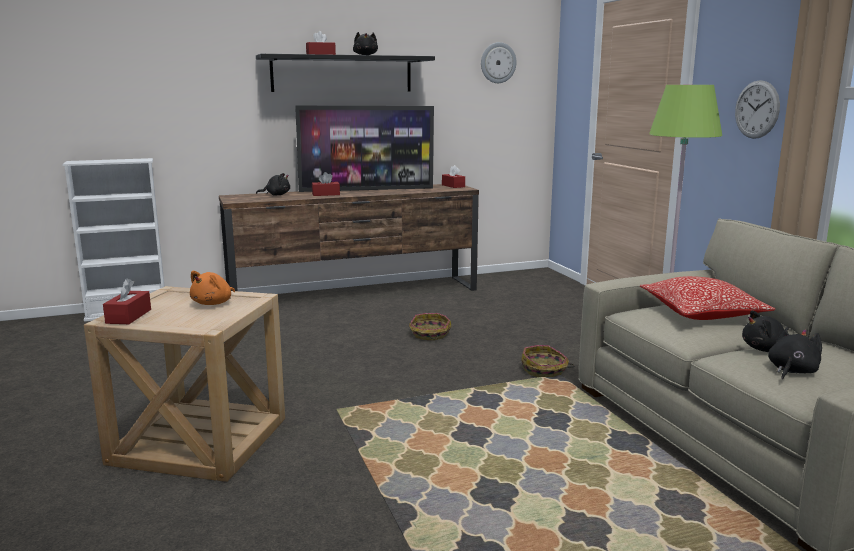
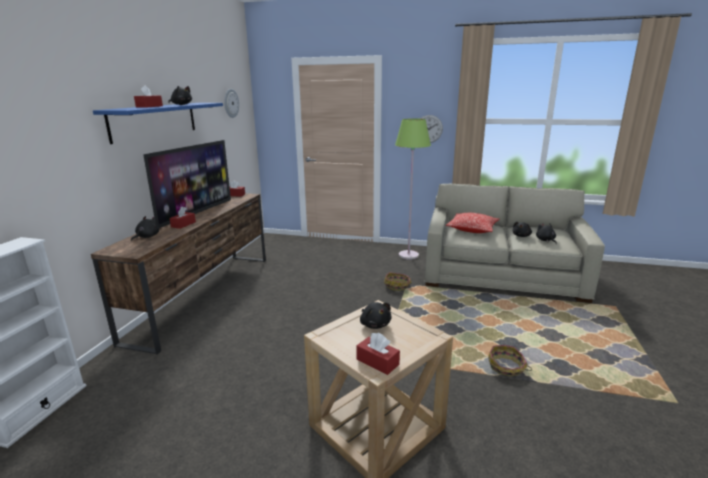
camera: 55 degrees left, 5 degrees up
(213, 303) = (375, 324): orange plush toy -> black plush toy
(342, 74) = (155, 121): black shelf -> blue shelf
(429, 335) = (312, 296): basket -> basket (506, 367)

